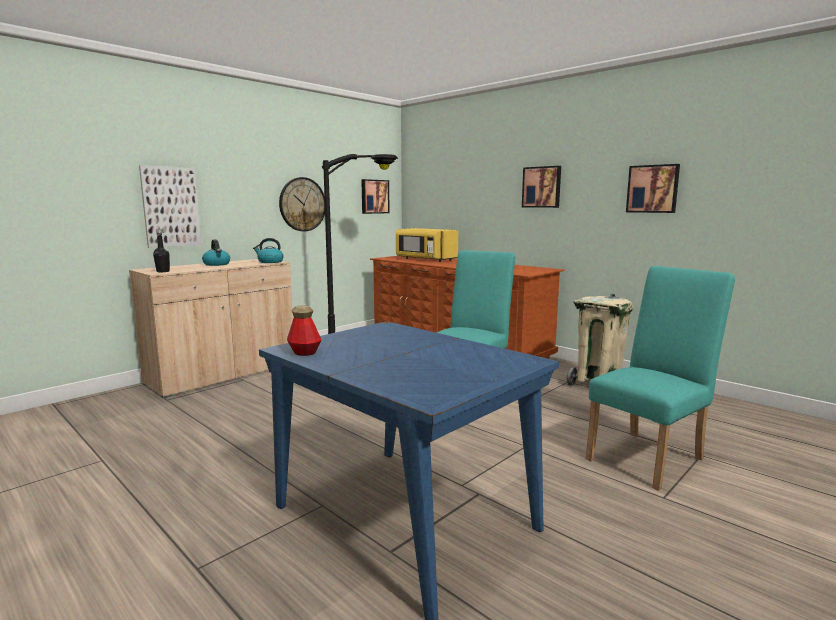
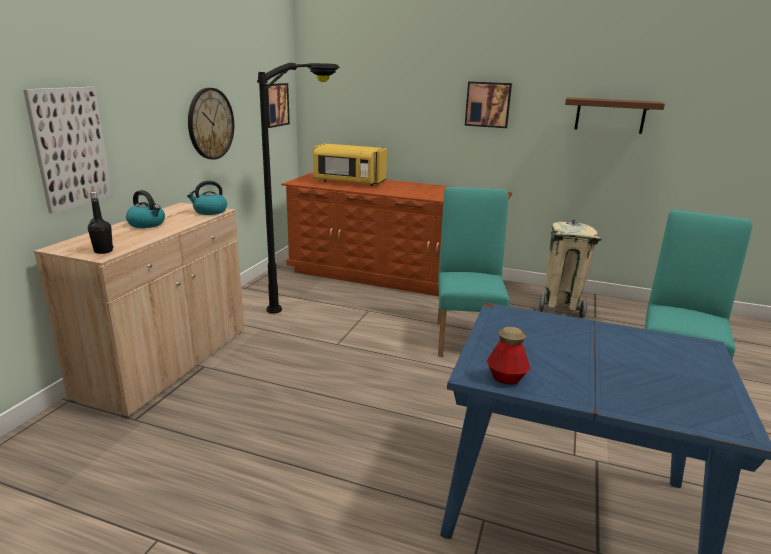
camera: 25 degrees left, 10 degrees up
(653, 189) = (610, 115): picture -> brown shelf

